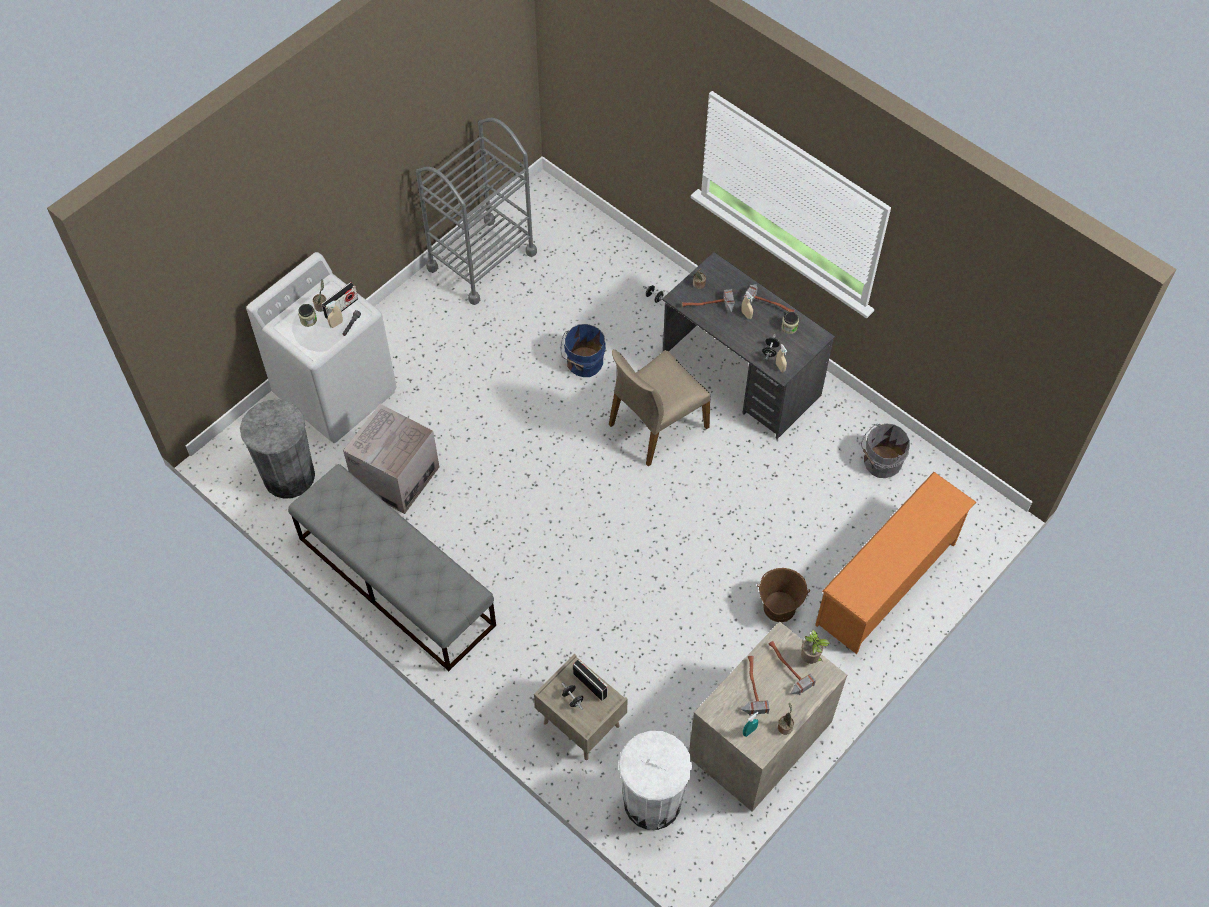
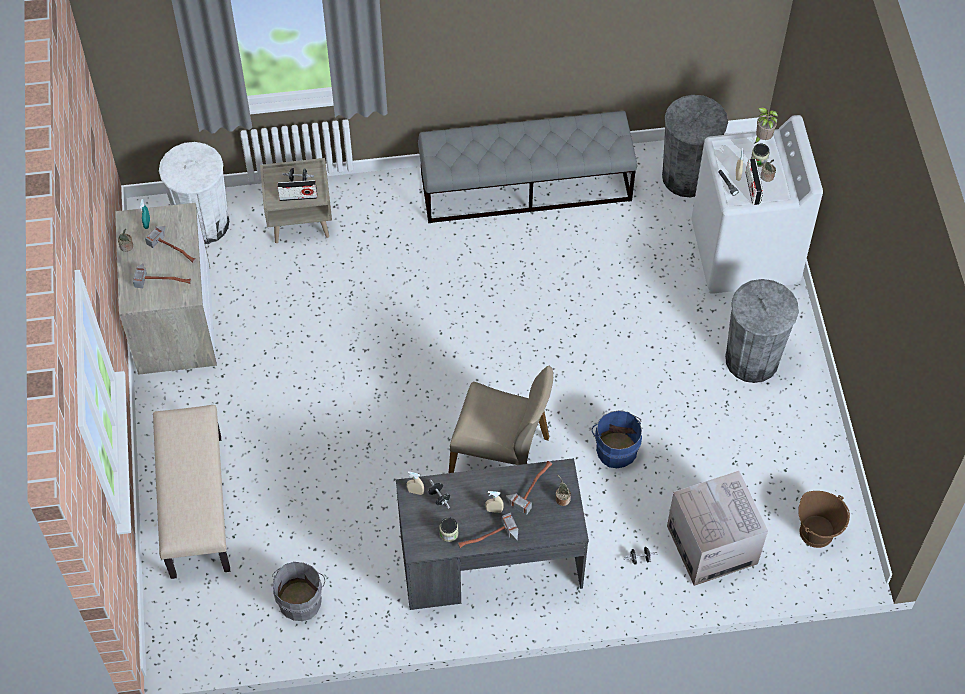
camera: 130 degrees right, 0 degrees up
(396, 476) = (622, 243): cardboard box -> cardboard box (712, 545)
(433, 331) = (752, 359): none -> grey trash can
(481, 260) = (805, 449): grey cart -> none
(656, 425) = (501, 456): beige chair -> beige chair turned 105 degrees clockwise
(779, 607) = (256, 413): brown bucket -> brown bucket (817, 532)
(810, 659) = (154, 300): potted plant -> potted plant (762, 138)
(887, 585) = (195, 505): orange shoe rack -> beige bench

